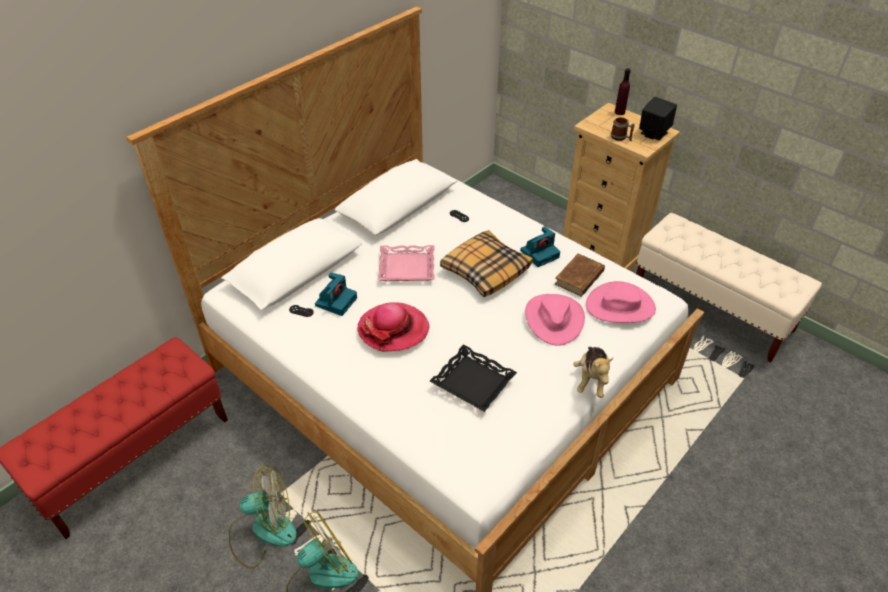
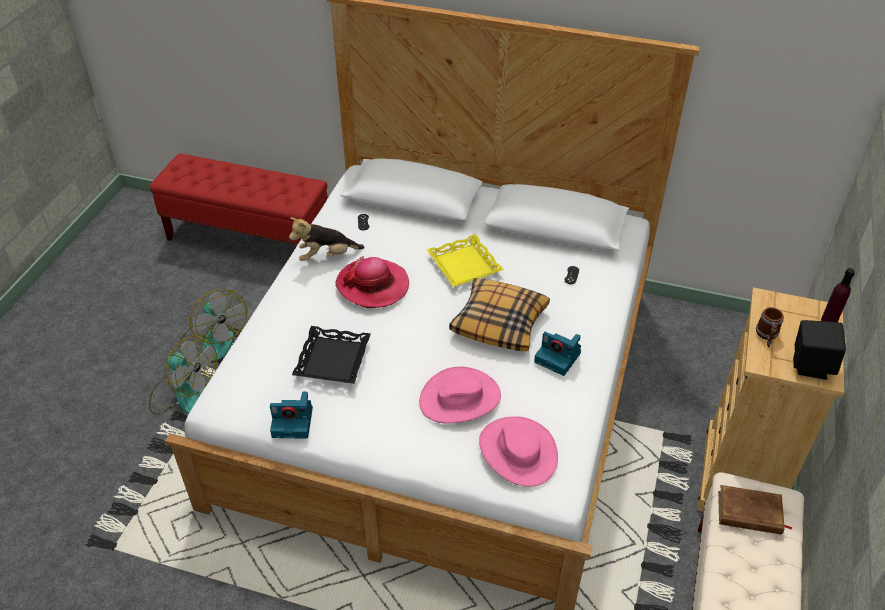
camera: 65 degrees right, 0 degrees up
(336, 301) = (388, 237): camera -> camera (293, 422)
(406, 268) = (463, 265): pink tray -> yellow tray
(579, 277) = (542, 403): brown book -> brown book (749, 513)
(591, 379) = (388, 453): plush toy -> plush toy (326, 256)

